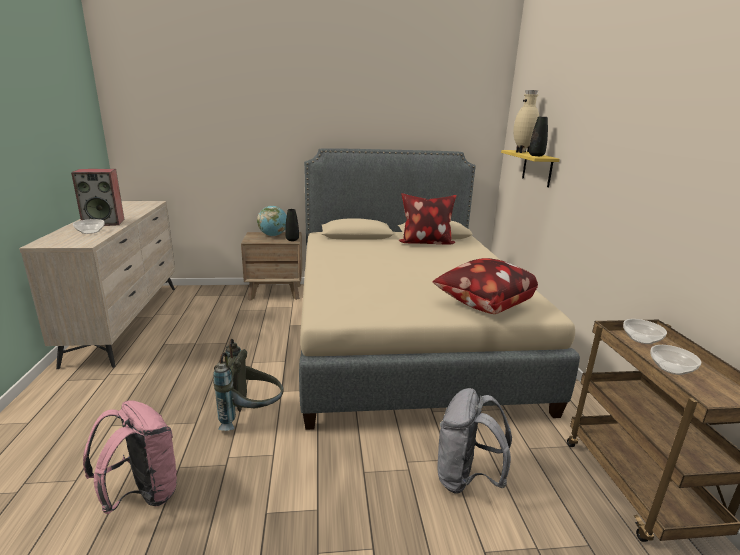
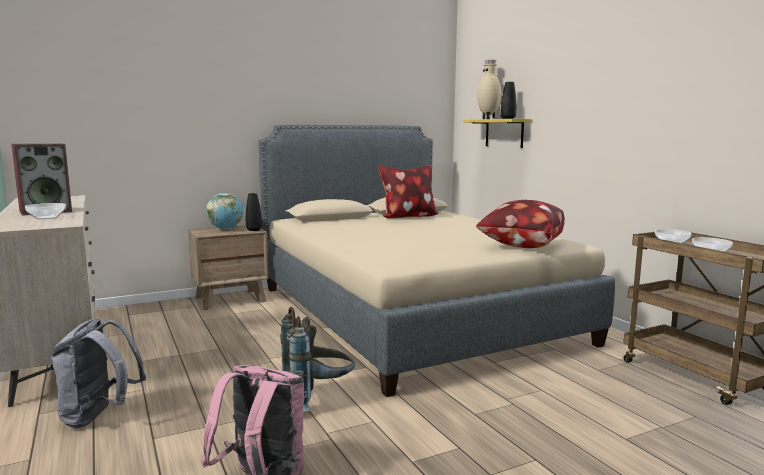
camera: 20 degrees left, 10 degrees down
(466, 478) = (567, 398): grey backpack -> grey backpack (99, 416)

